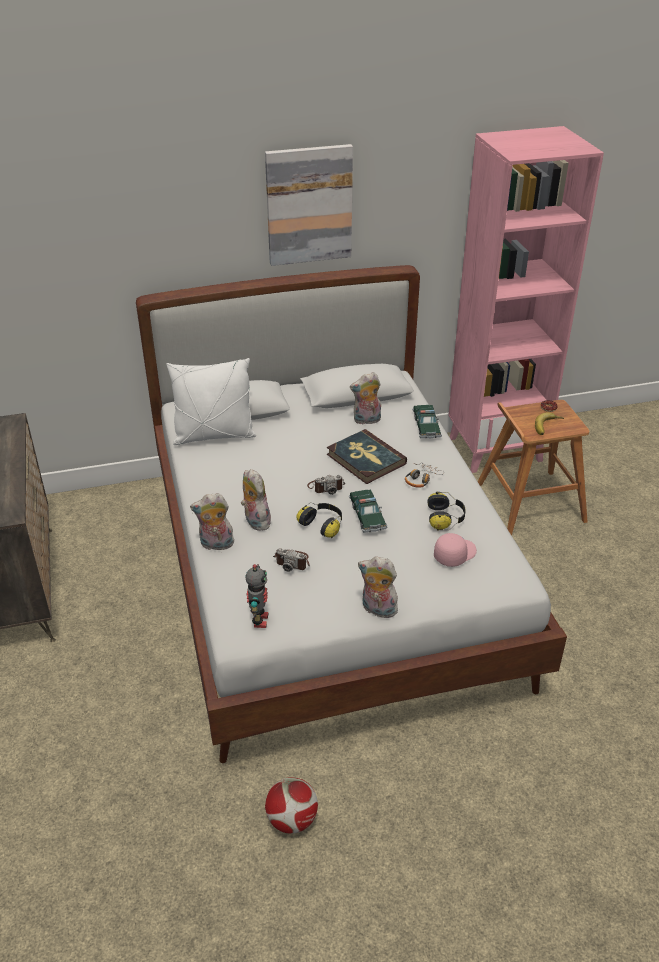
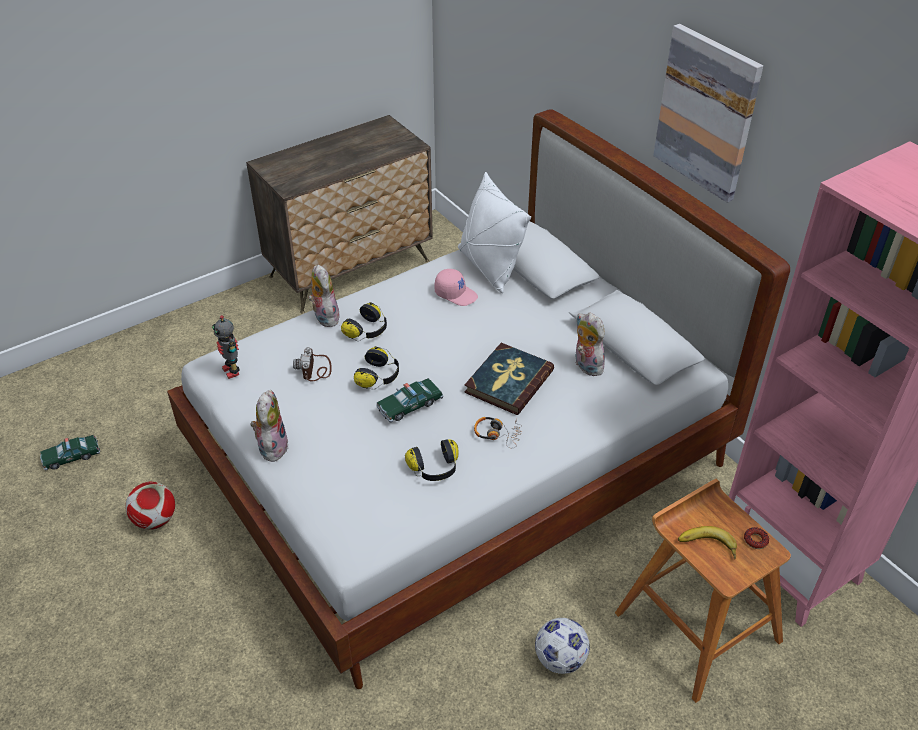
camera: 70 degrees right, 5 degrees up
(255, 521) = (368, 331): plush toy -> headphones
(259, 620) = (232, 371): toy robot -> toy robot turned 75 degrees clockwise
(326, 487) = (443, 364): camera -> none
(426, 426) = (605, 417): toy car -> toy car (71, 457)
(454, 554) = (377, 488): pink cap -> pink cap (456, 294)
(539, 573) = (560, 660): none -> football

